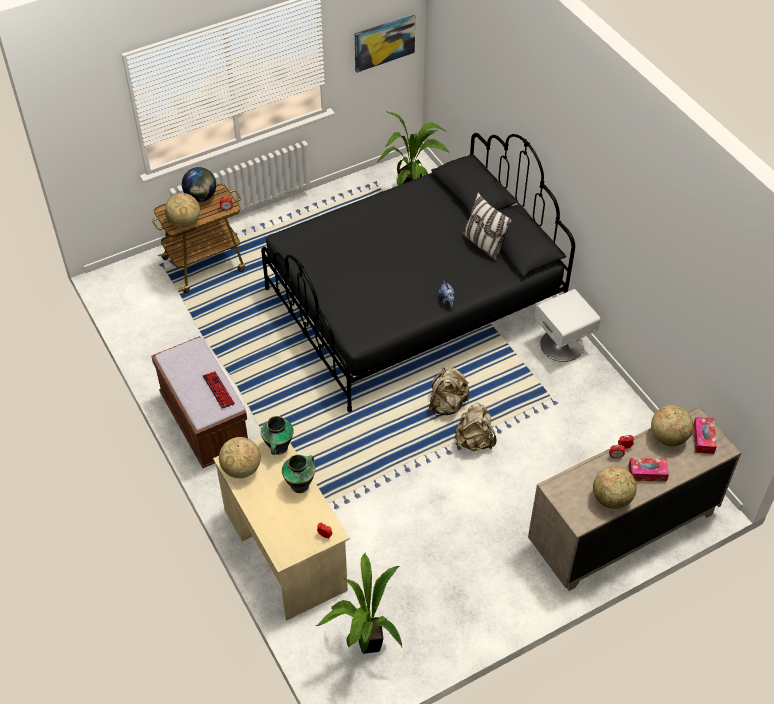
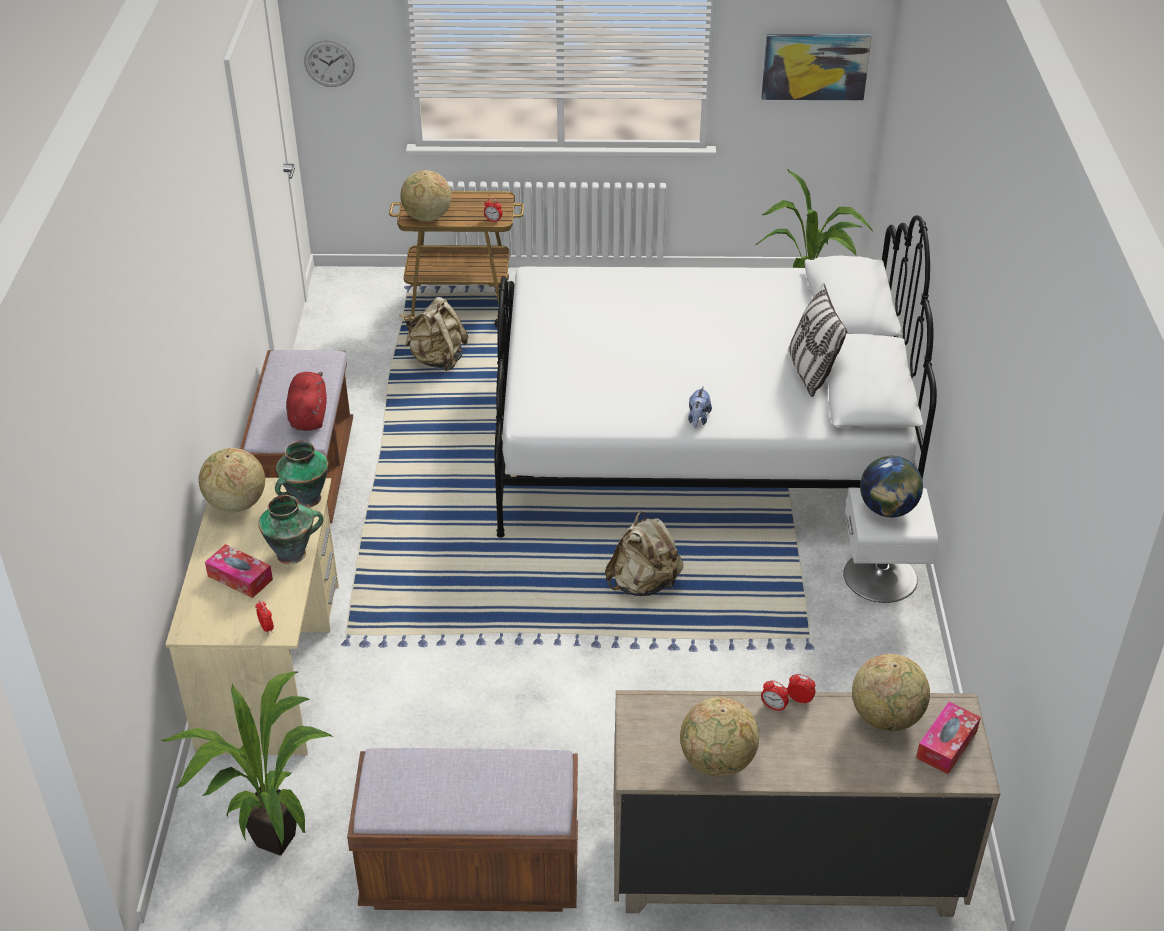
camera: 30 degrees right, 10 degrees down
(83, 144) = (329, 63): none -> wall clock
(201, 197) = (473, 198): globe -> globe (887, 509)
(218, 390) = (308, 415): keyboard -> red plush toy
(413, 303) = (697, 444): black bed -> white bed
(474, 441) = (645, 646): beige backpack -> beige backpack (437, 360)
(481, 609) = (471, 872): none -> brown bench
(647, 473) = (808, 752): tissue box -> tissue box (240, 578)

